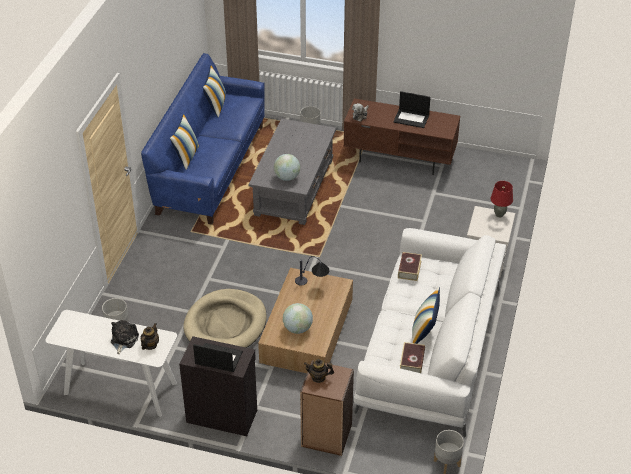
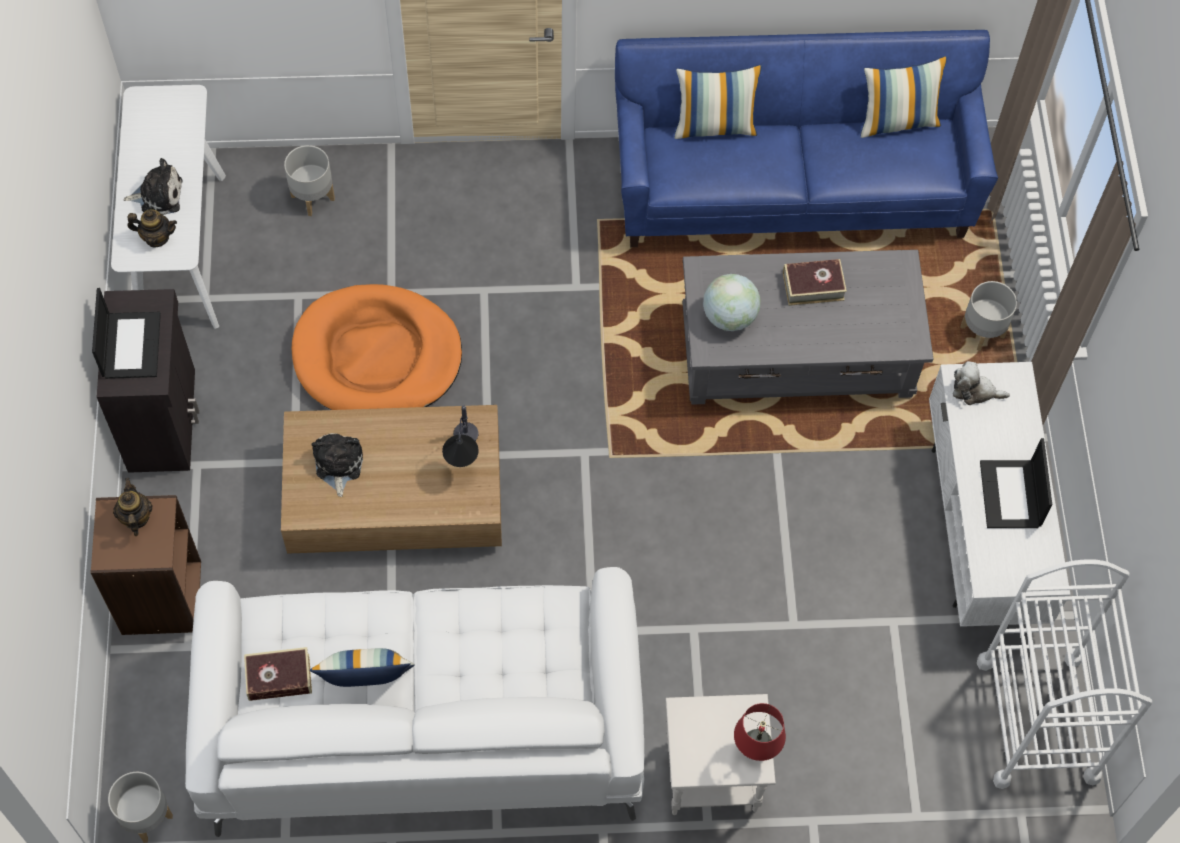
camera: 70 degrees right, 20 degrees up
(225, 324) = (377, 356): beige dog bed -> orange dog bed
(297, 328) = (338, 465): globe -> plush toy
(400, 158) = (982, 527): brown tv stand -> white tv stand
(409, 269) = (533, 612): book -> book (813, 286)
(490, 166) = (1037, 719): none -> white cart

